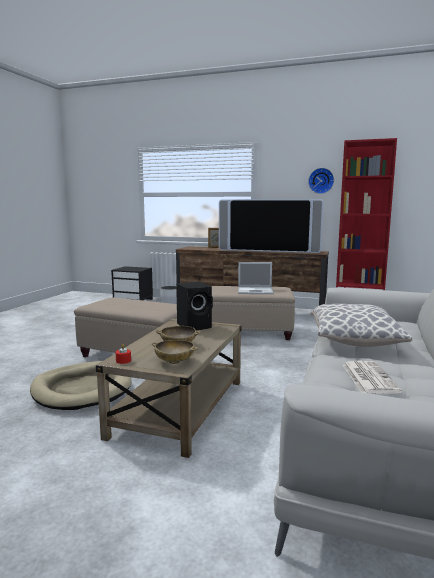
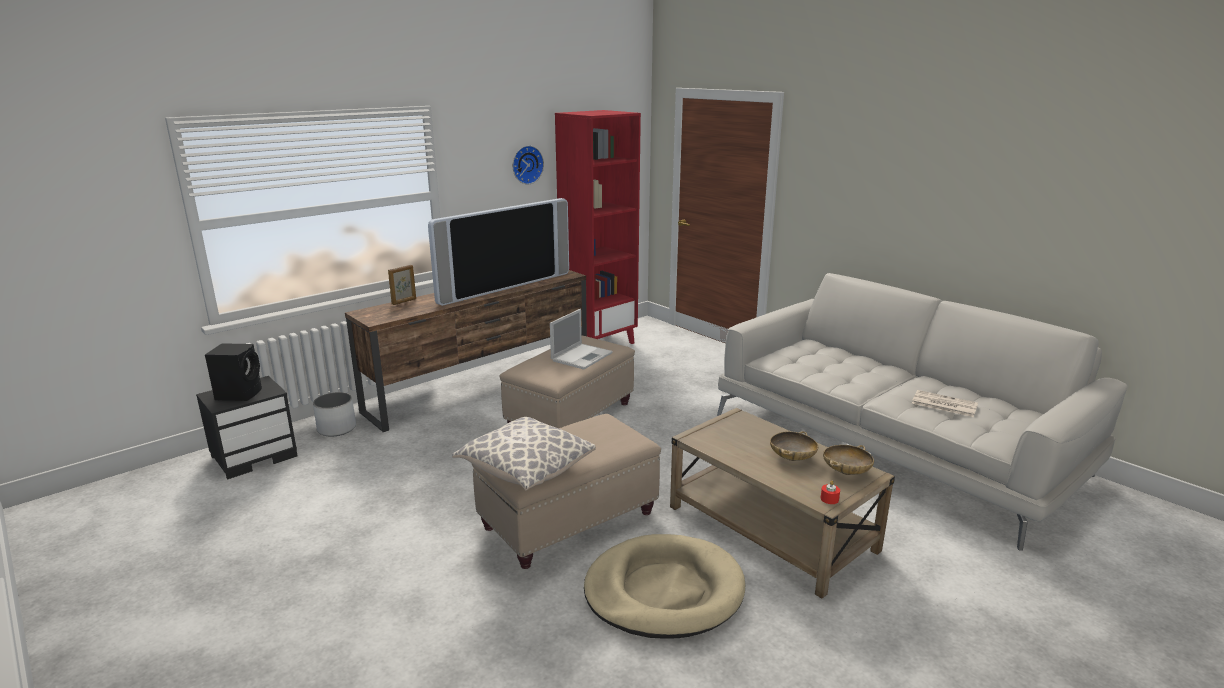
camera: 60 degrees left, 10 degrees up
(195, 326) = (722, 431): black speaker -> black speaker (240, 393)
(354, 341) = (848, 378): pillow -> pillow (525, 470)

